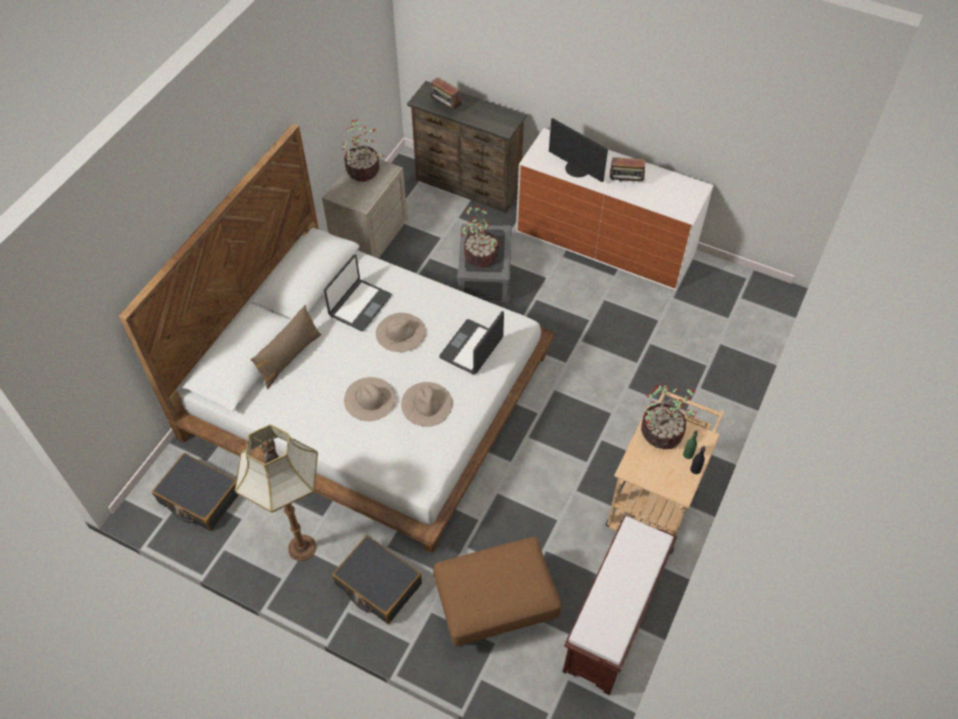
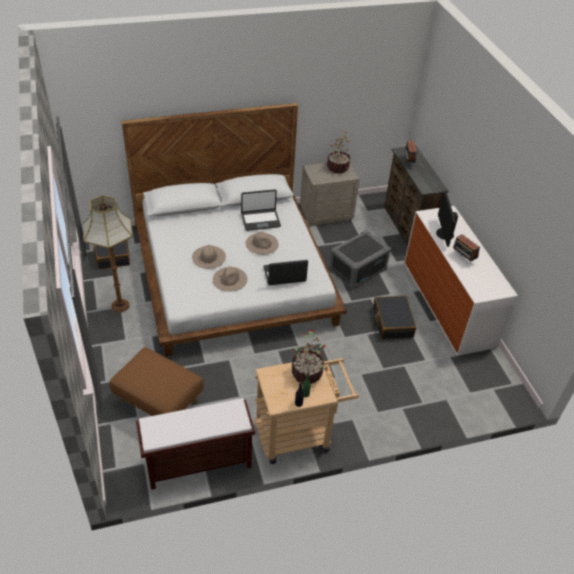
camera: 45 degrees right, 10 degrees down
(289, 358) = (201, 217): brown pillow -> none
(378, 584) = (127, 346): black suitcase -> black suitcase (392, 322)
(480, 255) = (355, 248): potted plant -> none

